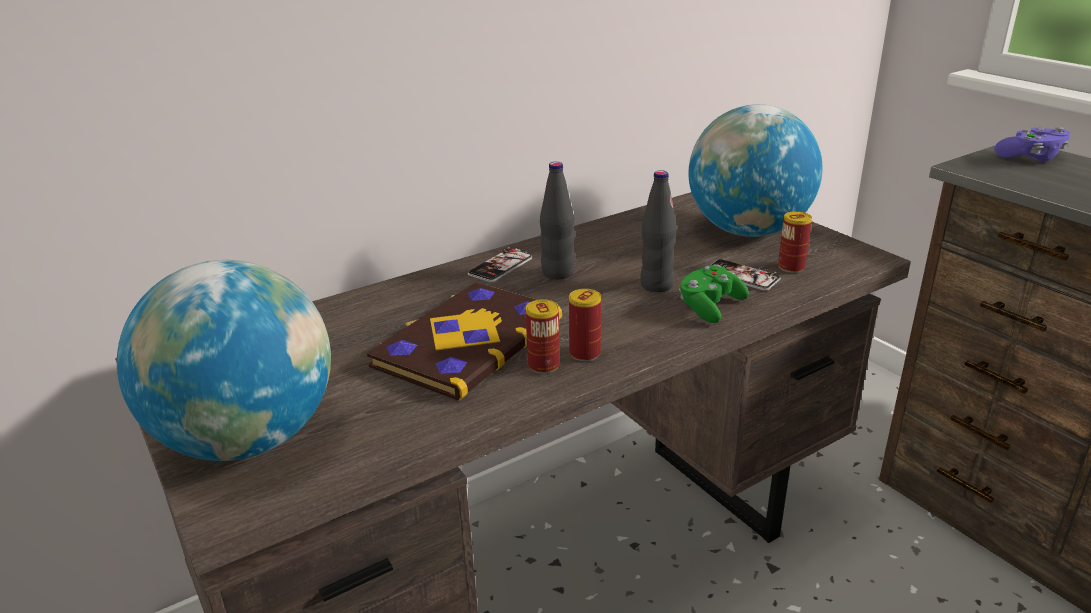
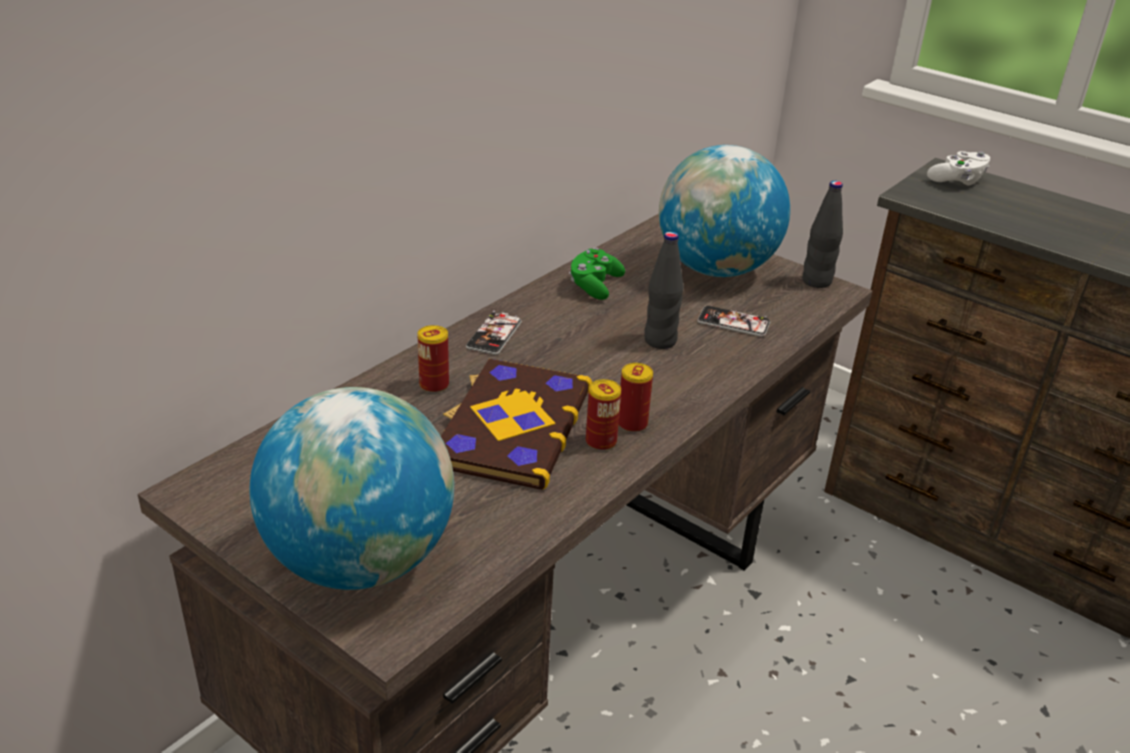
camera: 20 degrees left, 5 degrees up
(558, 273) = (557, 336): black bottle -> black bottle (816, 281)
(710, 307) = (721, 360): green game controller -> green game controller (594, 285)
(791, 267) = (773, 307): can -> can (434, 385)
(1030, 157) = (957, 180): purple game controller -> white game controller

